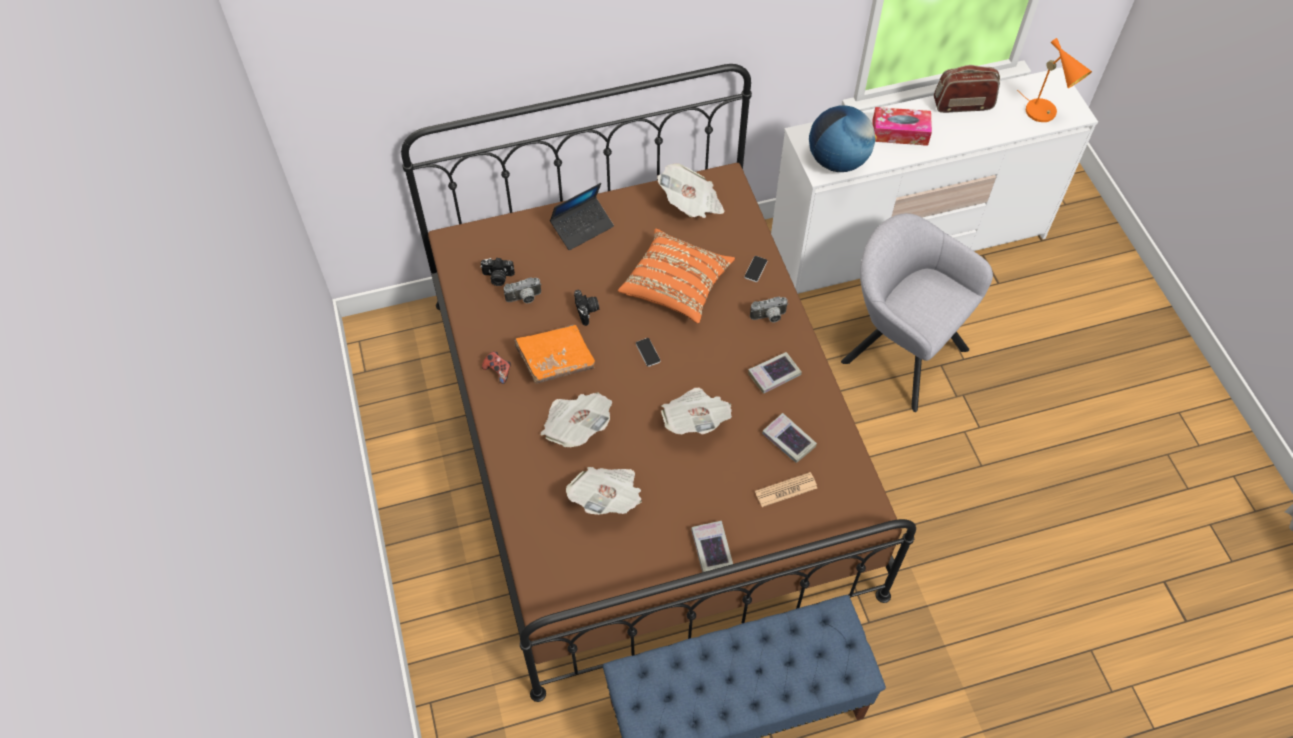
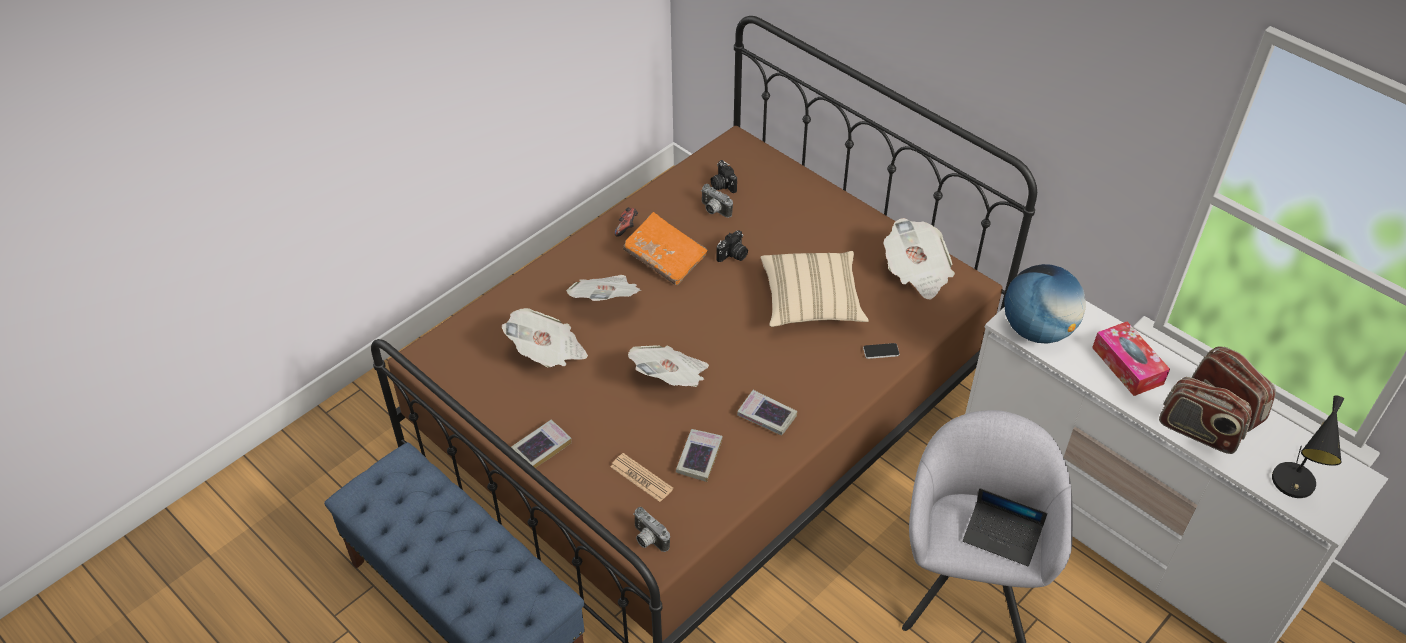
camera: 60 degrees right, 10 degrees down
(582, 227) = (822, 212): laptop -> laptop (1001, 537)
(648, 352) = (721, 314): phone -> none
(676, 286) = (811, 302): orange pillow -> beige pillow
(769, 317) = (831, 385): camera -> camera (647, 539)
(977, 132) = (1198, 432): none -> radio
(1045, 114) = (1293, 487): orange table lamp -> black table lamp

